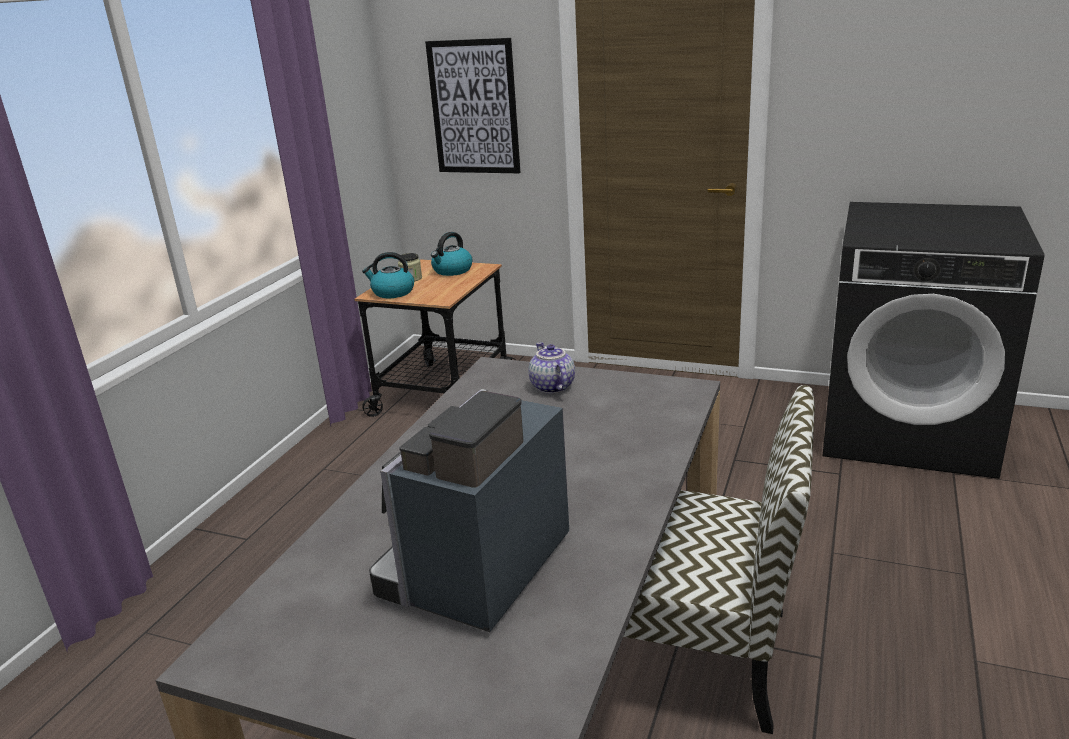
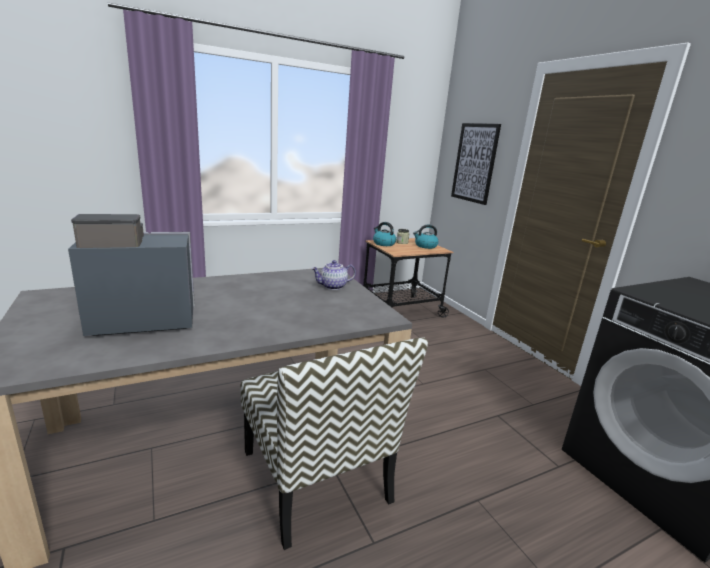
camera: 40 degrees right, 5 degrees down
(551, 387) = (333, 287): teapot -> teapot turned 135 degrees counterclockwise

